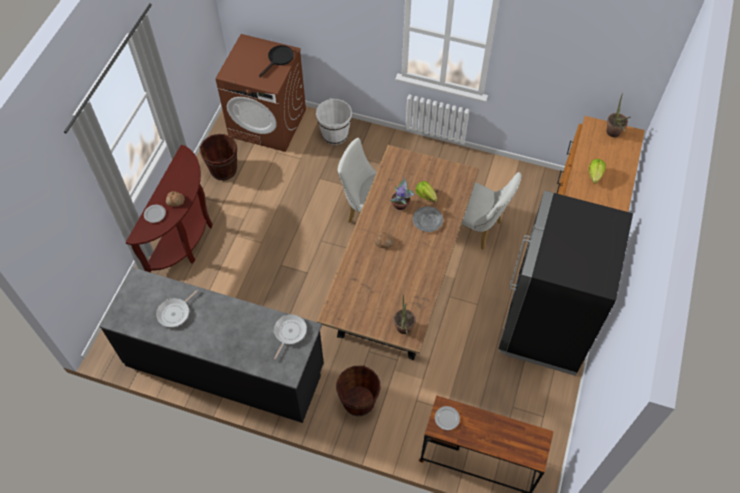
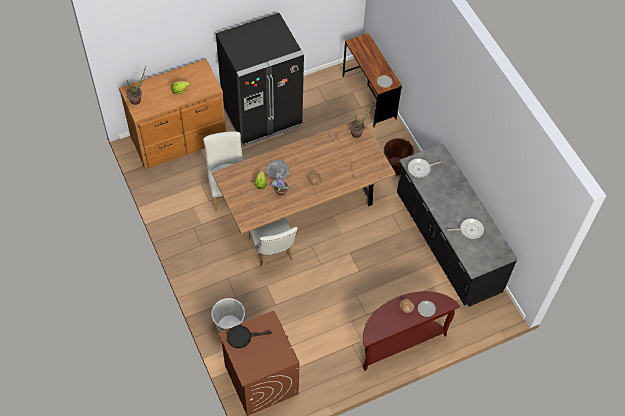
camera: 135 degrees left, 0 degrees up
(223, 169) = (327, 370): brown bucket -> none

